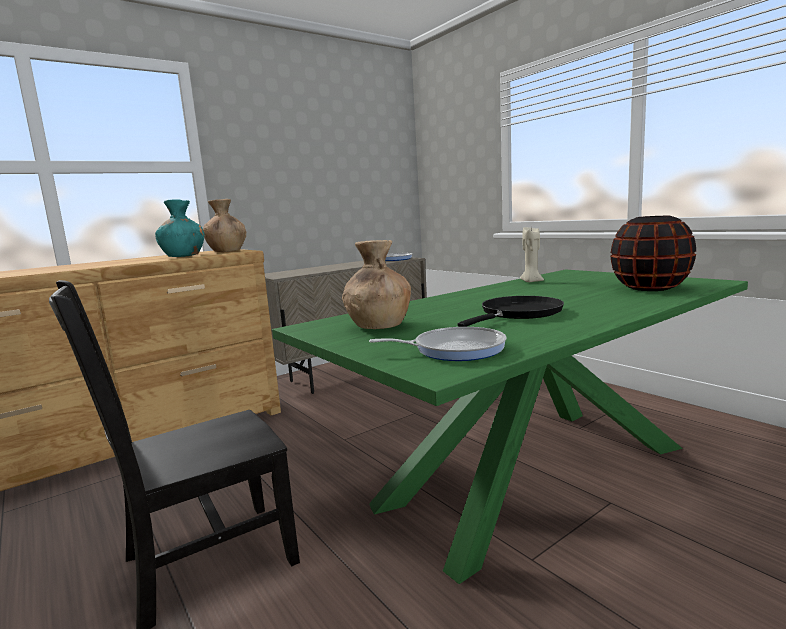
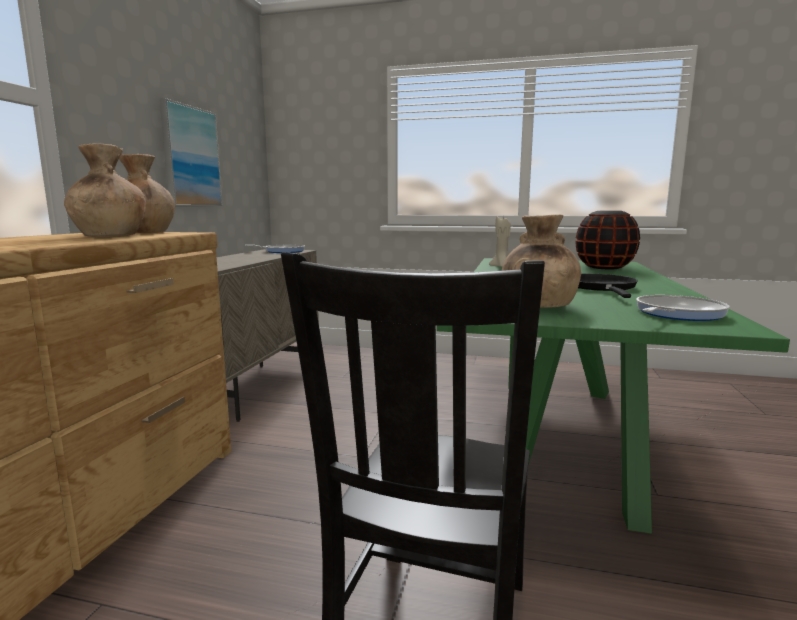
camera: 40 degrees left, 0 degrees up
(183, 256) = (110, 237): turquoise vase -> brown vase
(324, 186) = (190, 157): none -> picture

